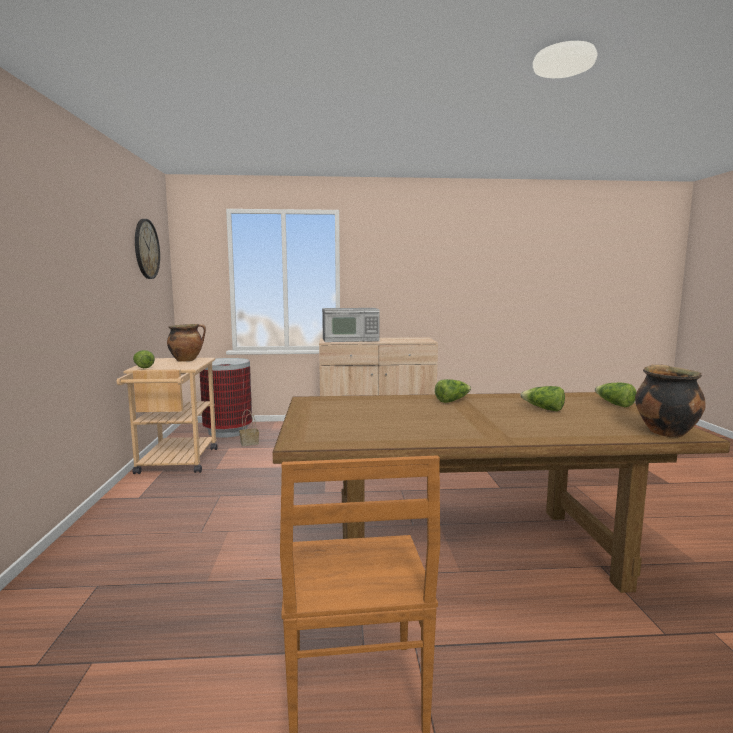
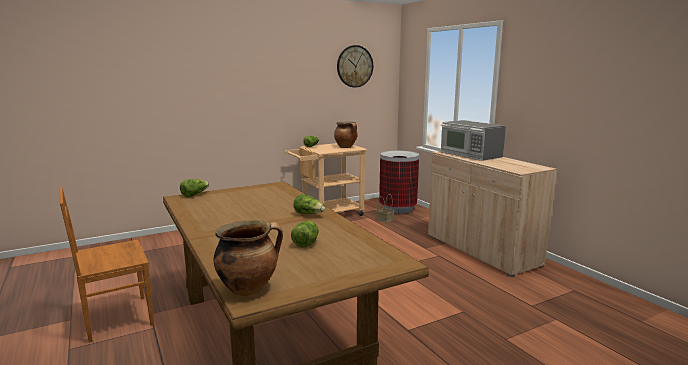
camera: 65 degrees right, 5 degrees up
(614, 404) = (356, 269): lettuce -> lettuce (194, 195)

